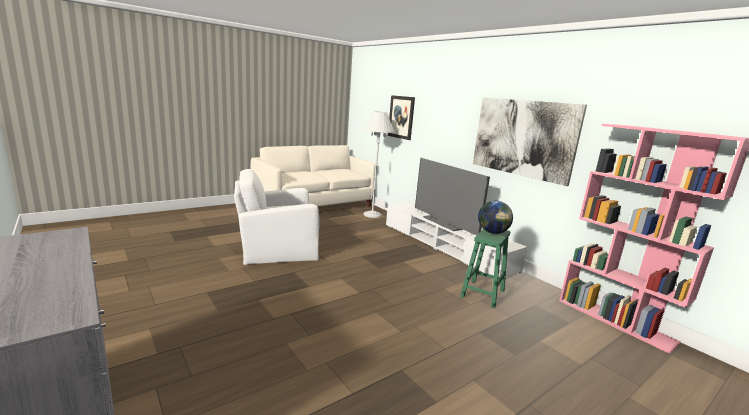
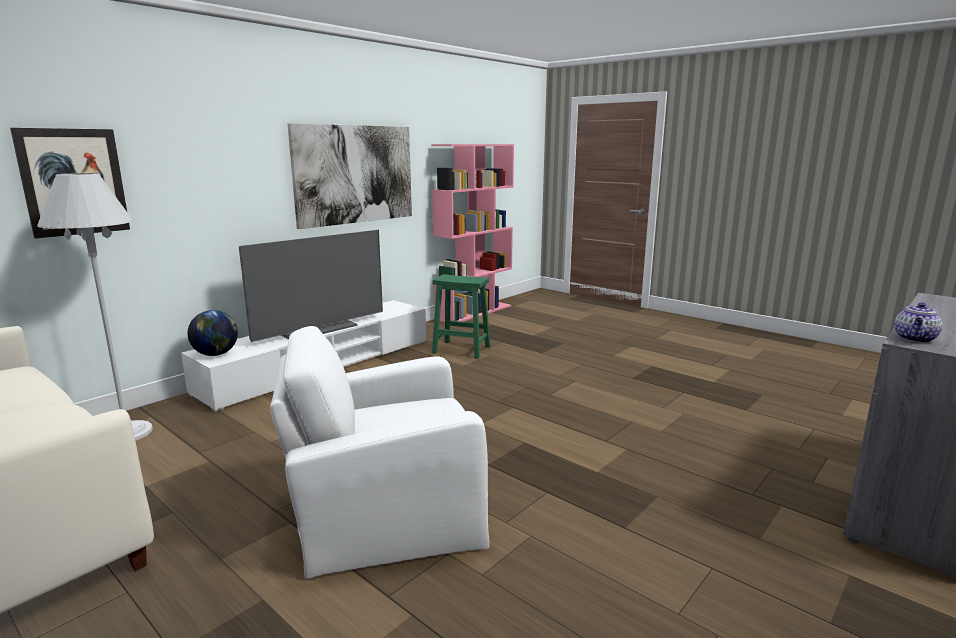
camera: 100 degrees left, 0 degrees up
(67, 237) = (915, 339): none -> teapot
(277, 248) = (386, 509): white armchair -> white armchair turned 105 degrees clockwise
(492, 232) = (457, 278): globe -> globe (216, 354)

